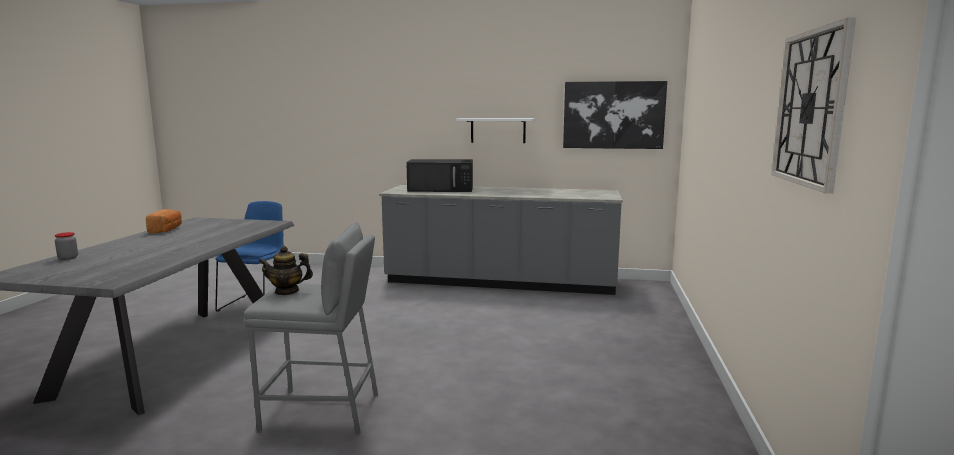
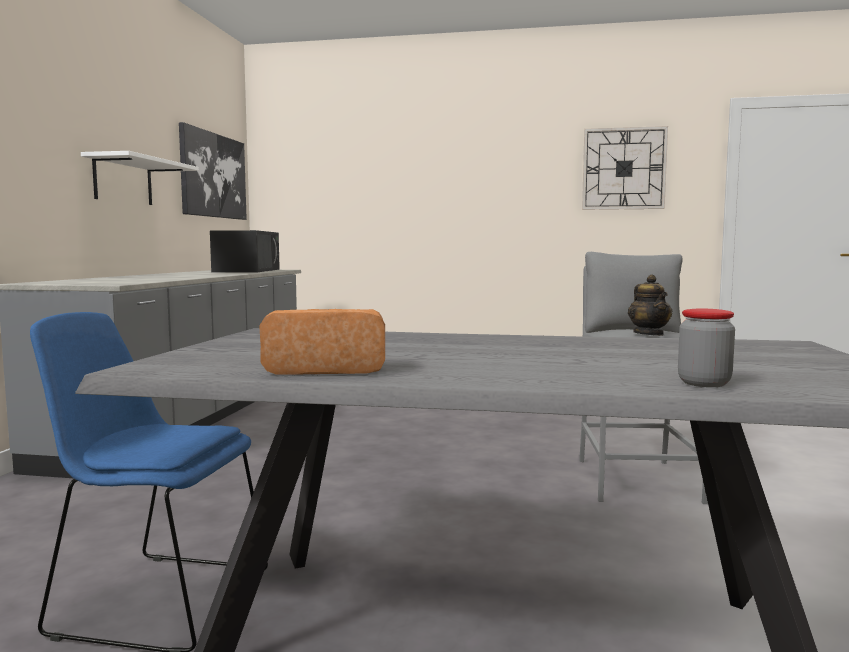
camera: 90 degrees left, 5 degrees down
(441, 189) = (122, 279): black microwave -> black microwave (247, 270)

